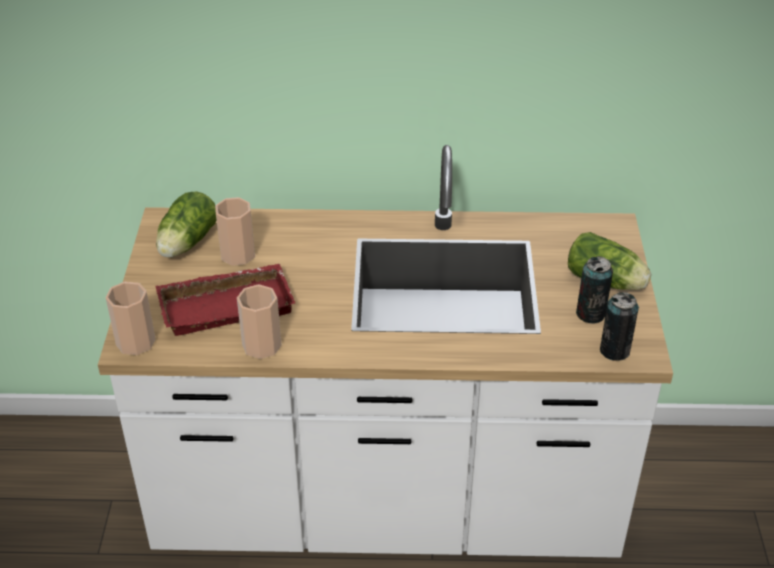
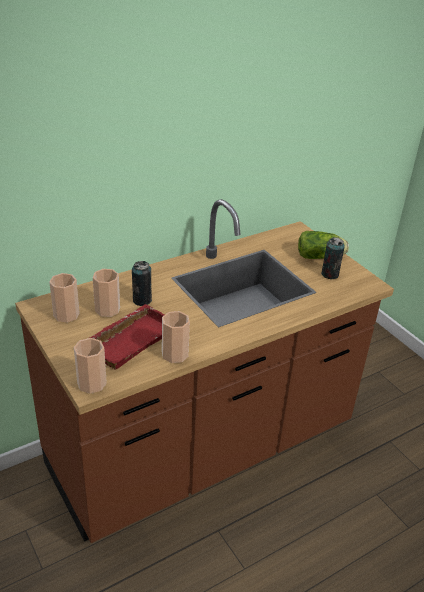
camera: 35 degrees left, 5 degrees down
(185, 244) = (66, 315): lettuce -> cup
(387, 504) = (202, 450): white counter -> brown counter
(614, 350) = (358, 287): can -> can (142, 300)

